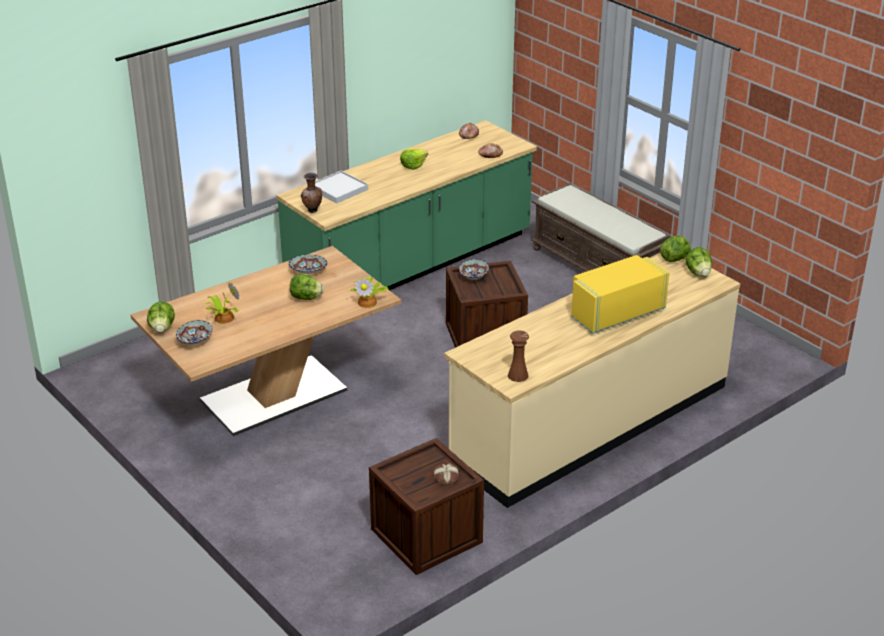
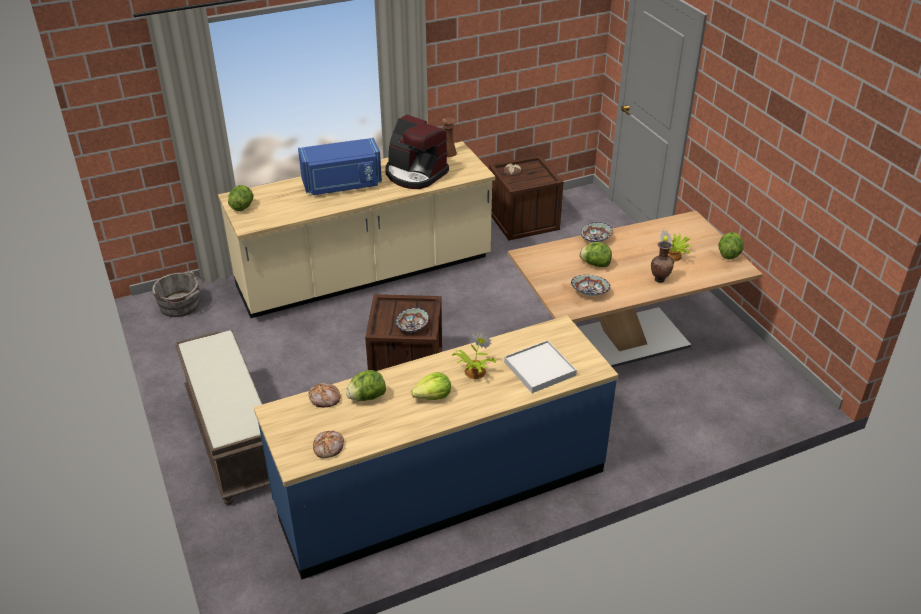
camera: 165 degrees left, 5 degrees up
(194, 341) = (697, 239): bowl -> bowl (596, 240)
(312, 211) = (577, 338): brown vase -> brown vase (659, 279)
(368, 302) = (538, 252): potted plant -> potted plant (473, 372)
(412, 265) = (441, 488): green counter -> blue counter
(542, 339) = (415, 174): none -> coffee machine
(615, 313) = (342, 185): yellow microwave -> blue microwave
(675, 259) = (247, 222): lettuce -> lettuce (367, 397)
(755, 356) = (181, 306): none -> grey bucket

